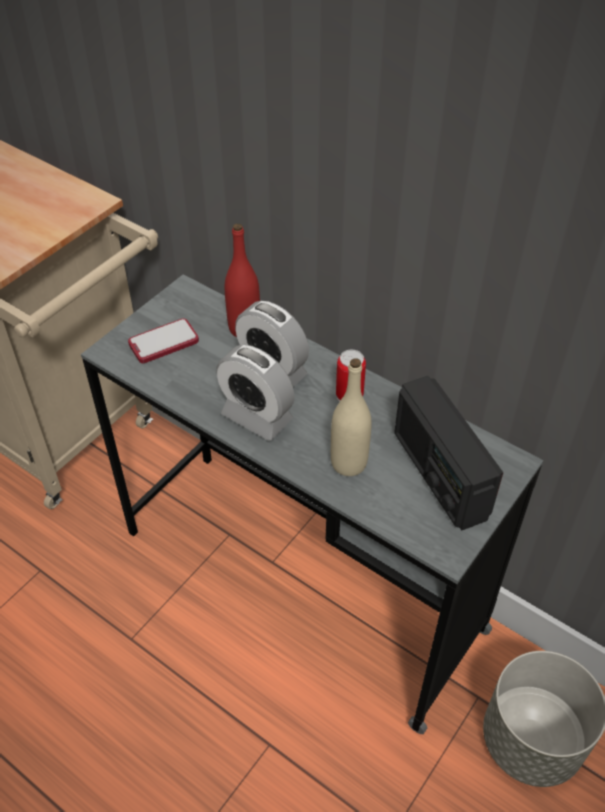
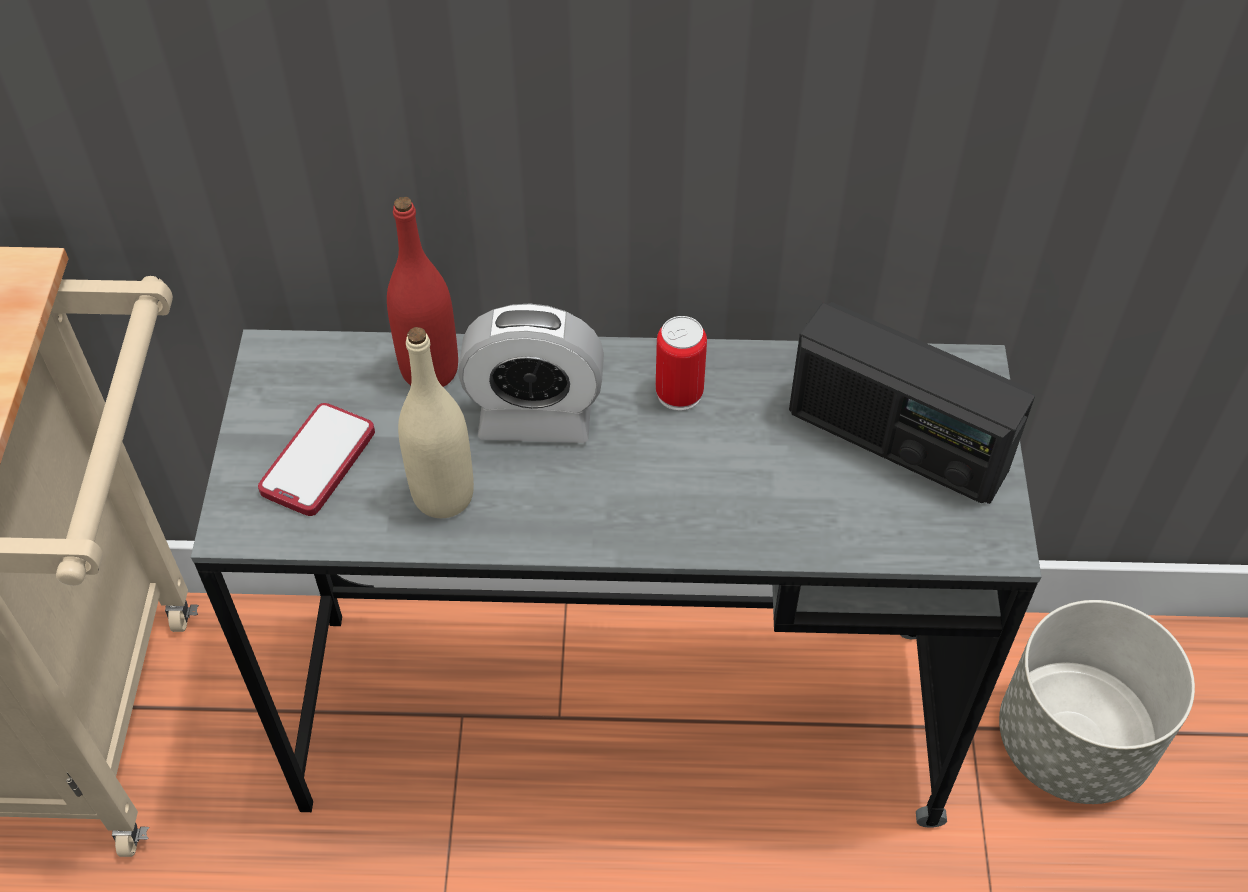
camera: 35 degrees left, 5 degrees up
(256, 417) = (574, 501): alarm clock -> none
(348, 463) = (765, 495): beige bottle -> beige bottle (443, 495)

